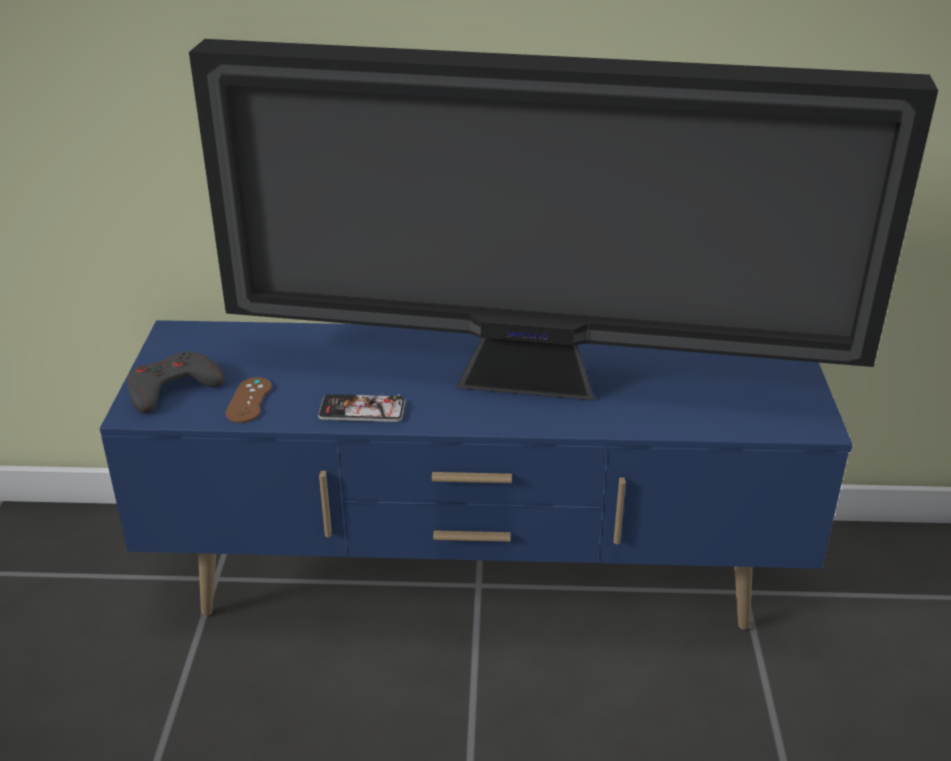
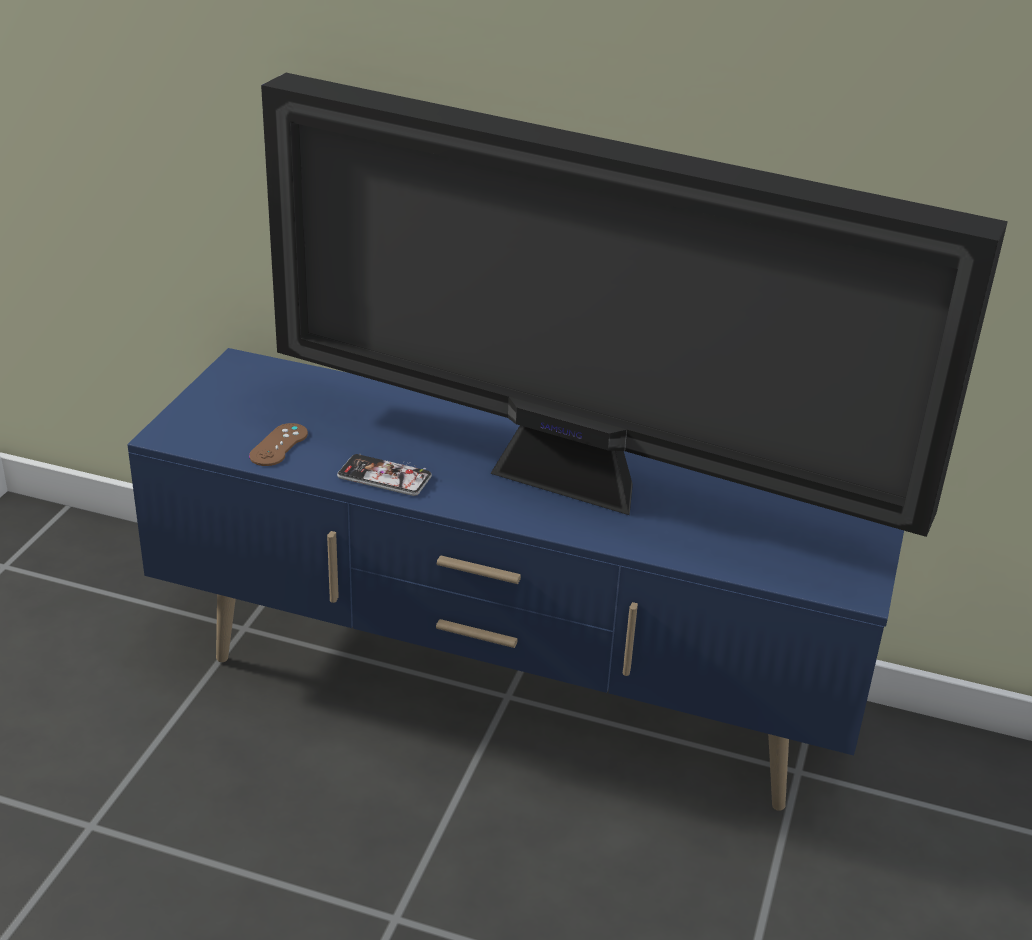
camera: 15 degrees right, 0 degrees up
(173, 388) = (212, 419): grey game controller -> none

